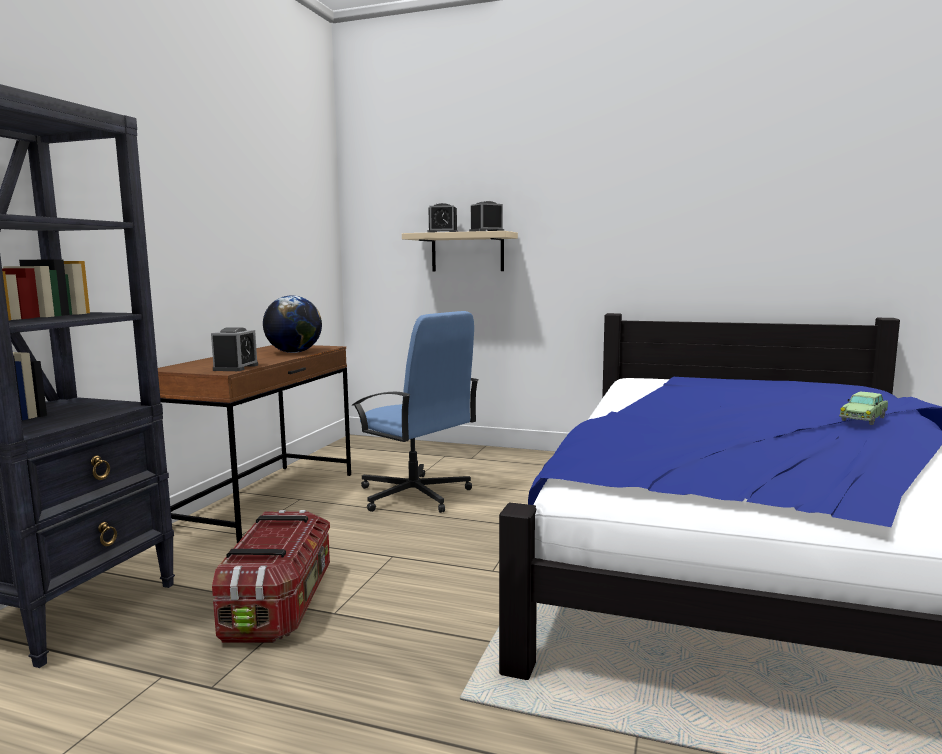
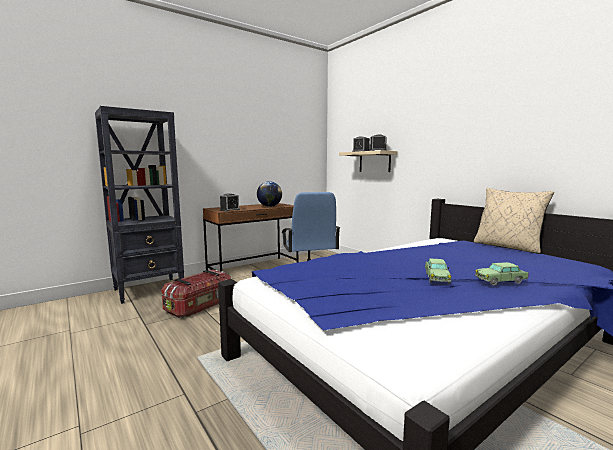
camera: 35 degrees right, 0 degrees up
(741, 377) = (507, 247): none -> beige pillow
(804, 429) = (436, 278): none -> toy car

